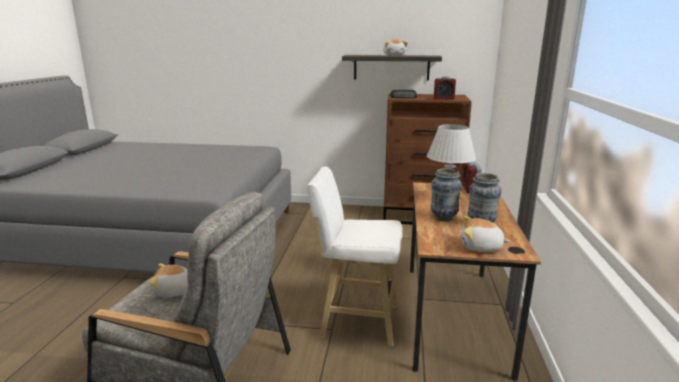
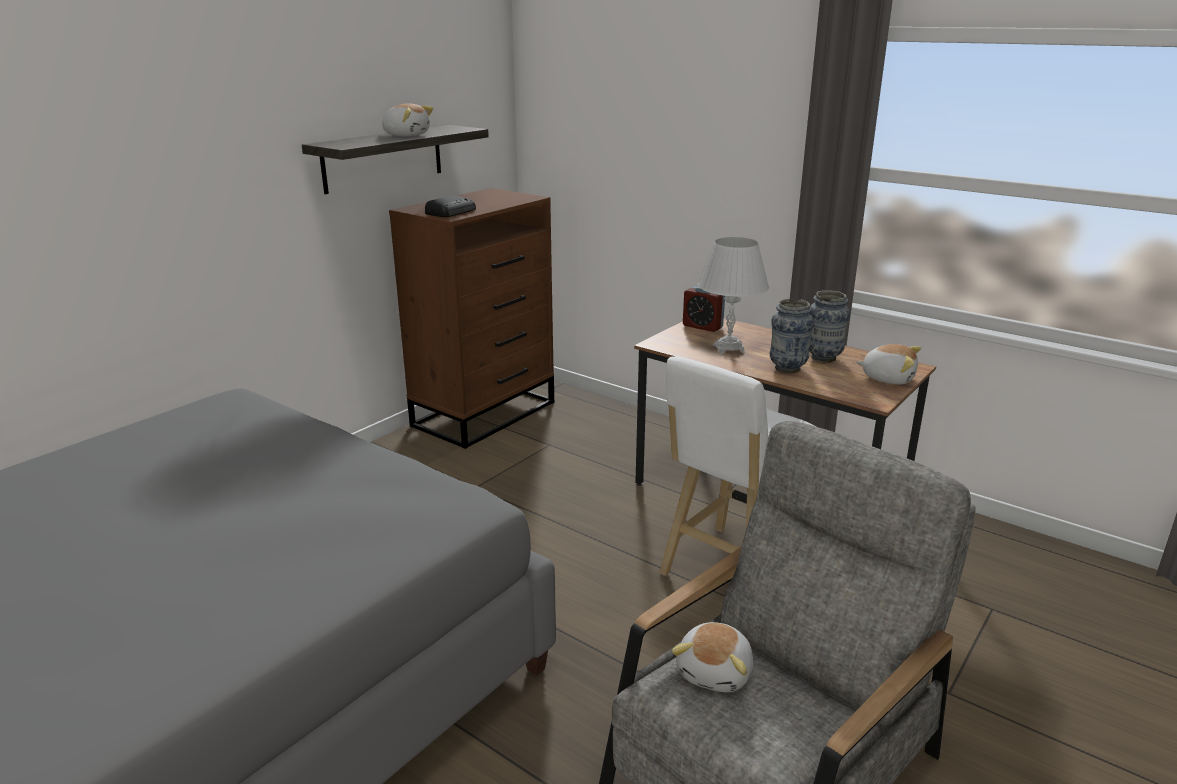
camera: 60 degrees left, 5 degrees up
(443, 99) = (509, 202): alarm clock -> none
(481, 247) = (888, 378): plush toy -> plush toy turned 105 degrees counterclockwise

